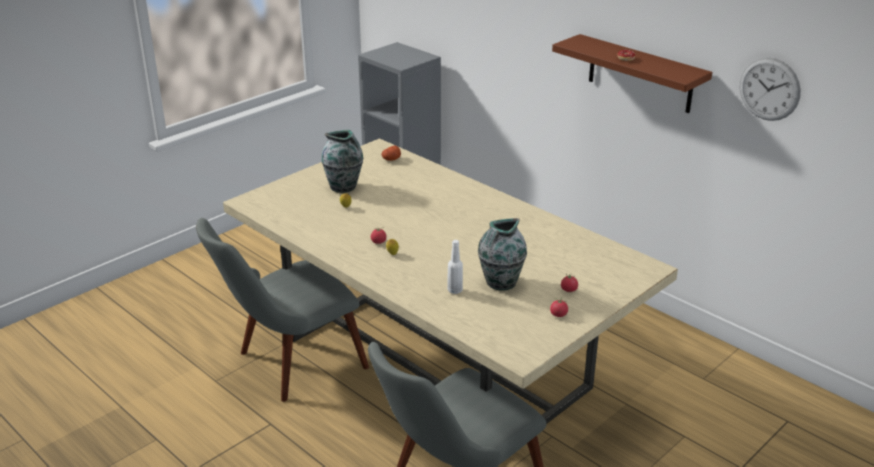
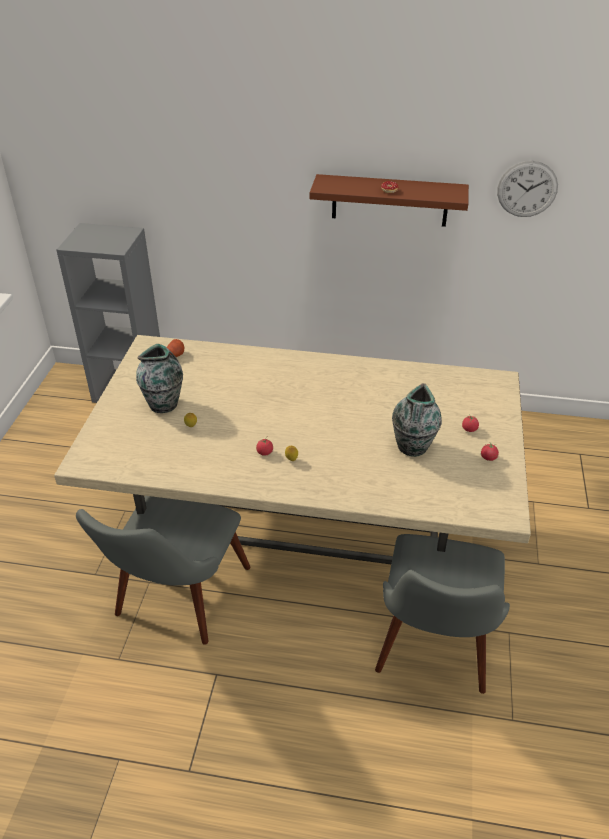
camera: 35 degrees left, 10 degrees up
(455, 290) = (386, 473): white bottle -> none

